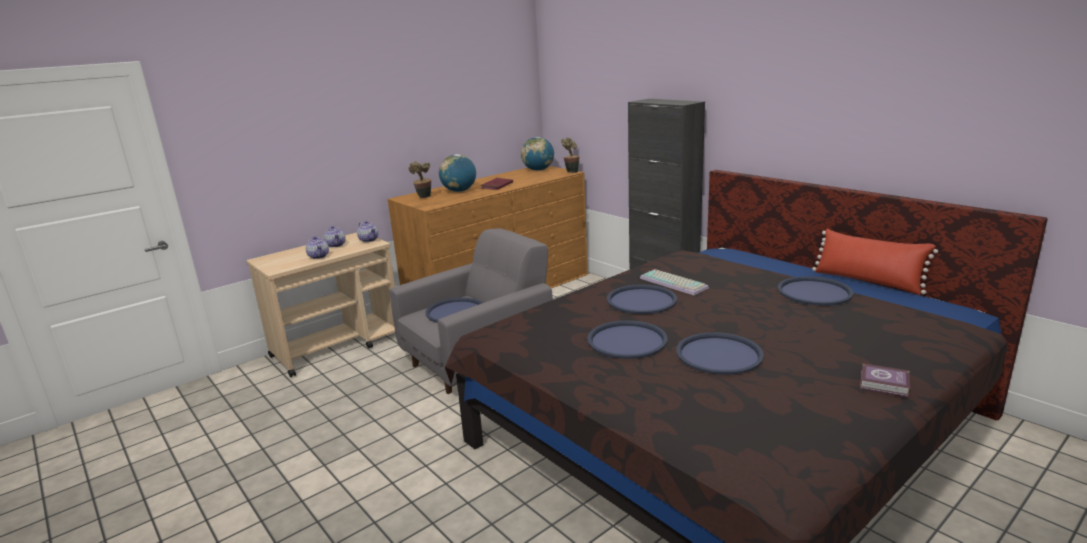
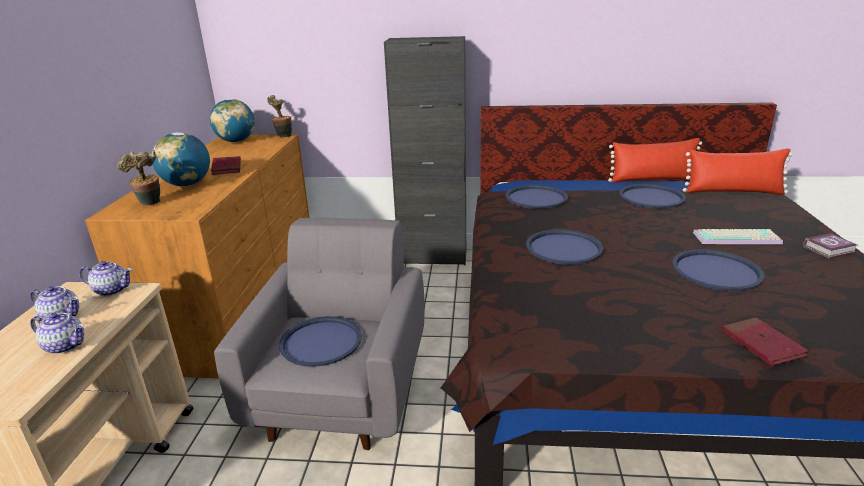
camera: 45 degrees left, 5 degrees up
(627, 340) = (637, 290): blue tray -> blue tray (536, 198)
(628, 400) = (762, 344): none -> red book
(674, 283) = (551, 222): keyboard -> keyboard (737, 237)
(929, 314) = (733, 192): none -> red pillow

